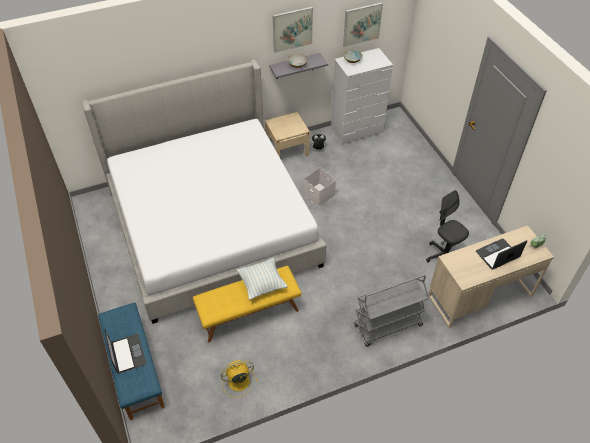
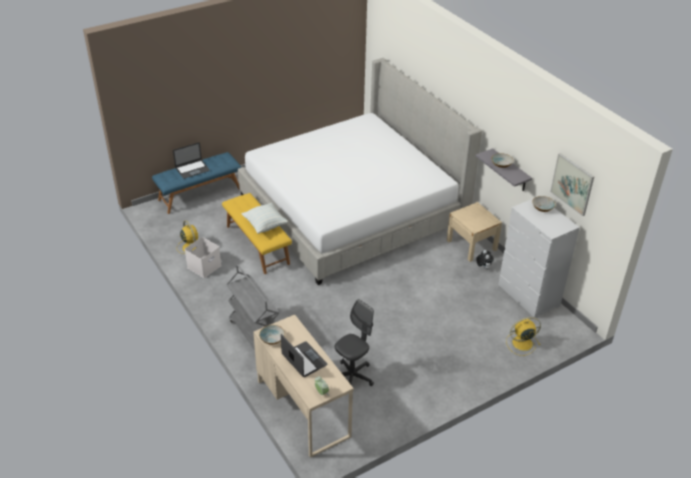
camera: 80 degrees right, 10 degrees down
(292, 29) = (515, 129): picture -> none
(319, 195) = (413, 275): white storage box -> white storage box (204, 267)
(409, 146) = (521, 343): none -> yellow fan
(472, 275) = (272, 339): none -> bowl

